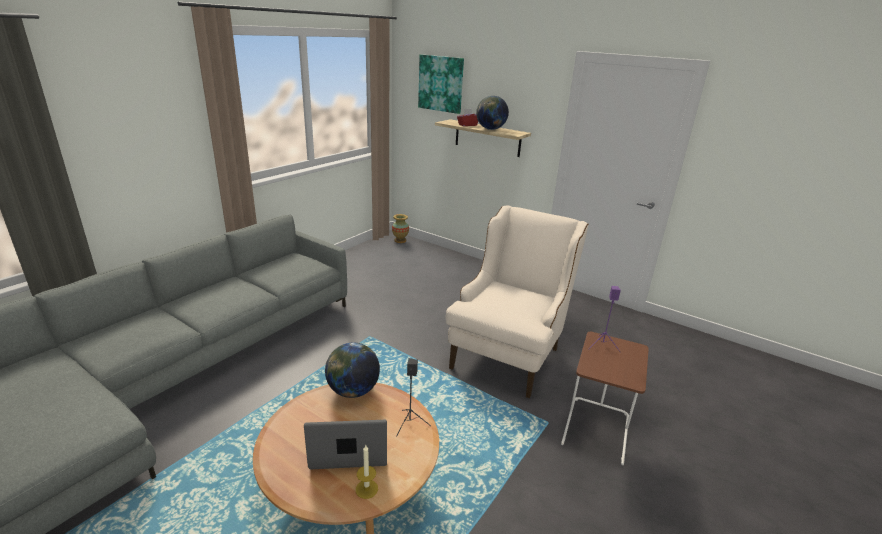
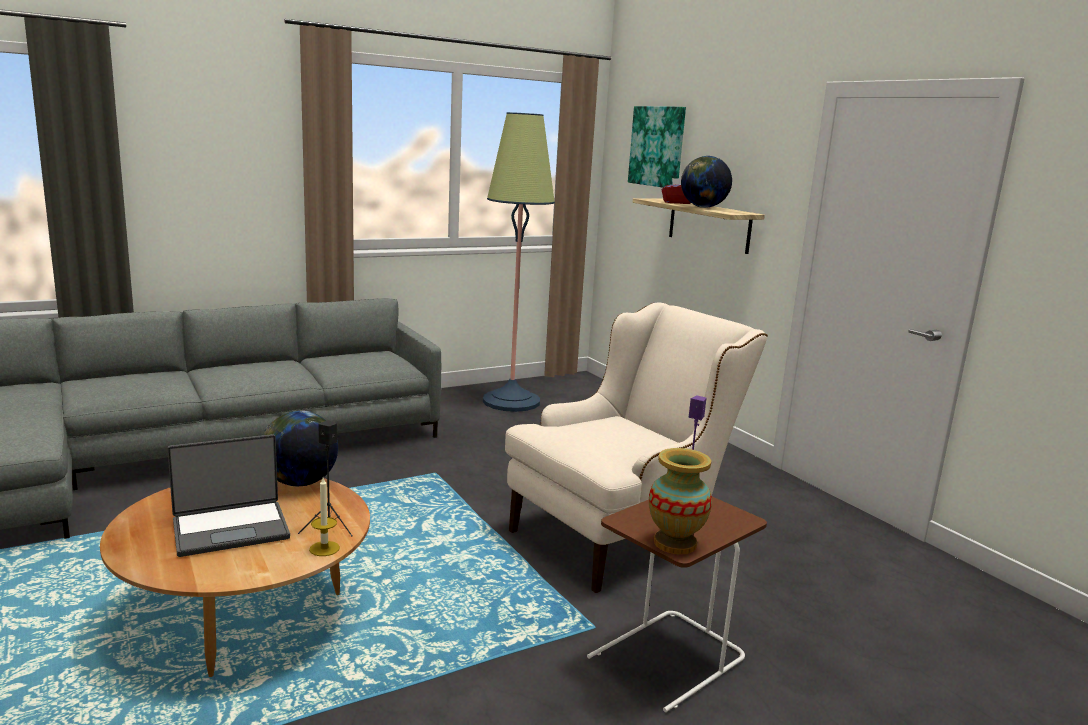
camera: 25 degrees right, 10 degrees down
(349, 448) = (231, 529): laptop -> laptop turned 135 degrees clockwise
(366, 489) = (205, 566): candle -> candle (324, 548)
(367, 265) = (511, 401): none -> floor lamp
(400, 240) = (587, 383): vase -> vase (675, 543)

